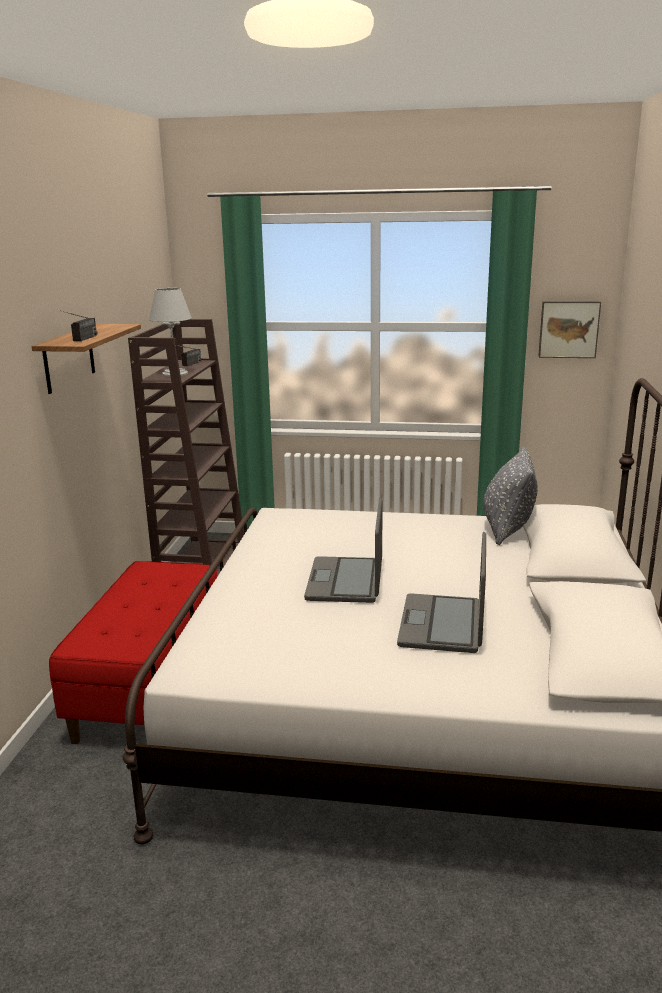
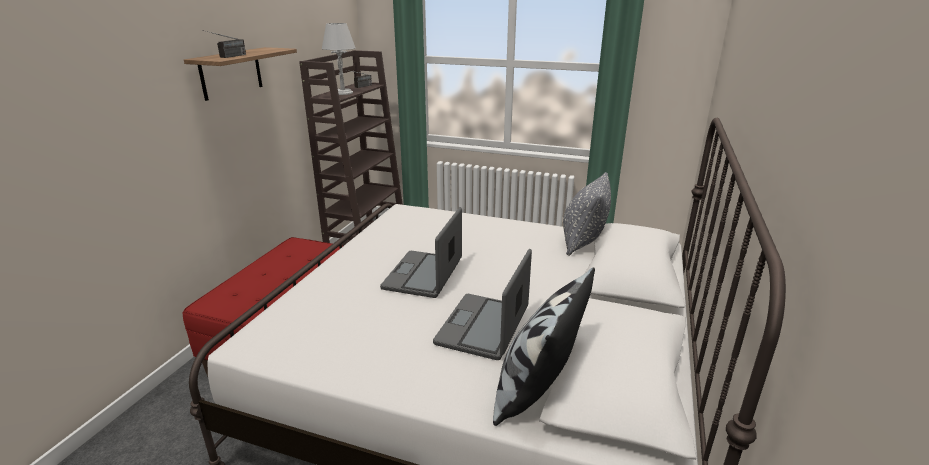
camera: 10 degrees right, 5 degrees up
(528, 674) = (537, 390): none -> pillow
(568, 329) = (672, 72): picture -> none

